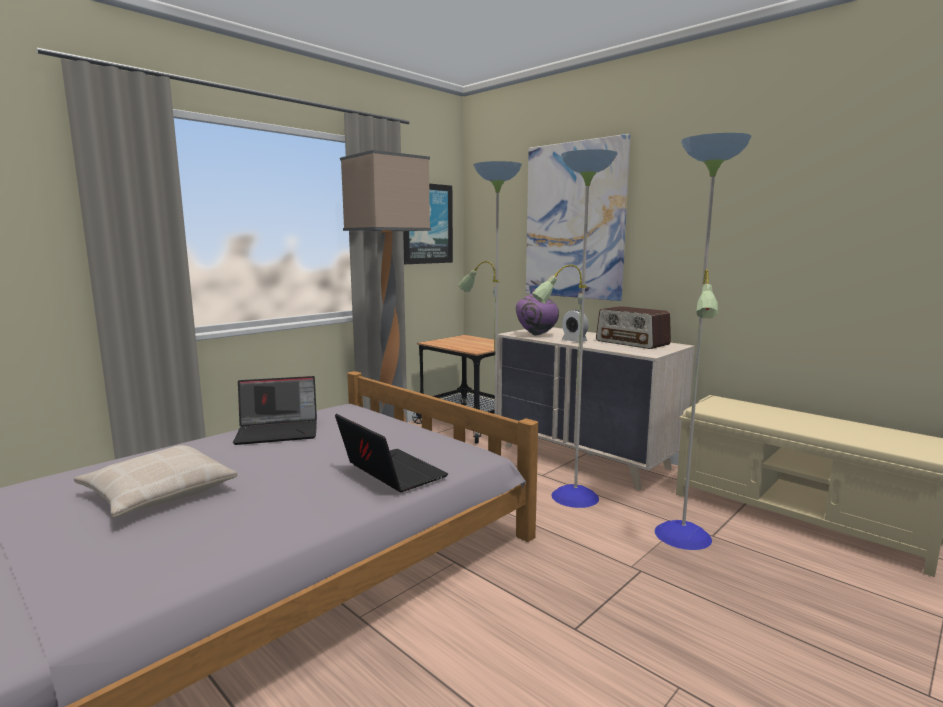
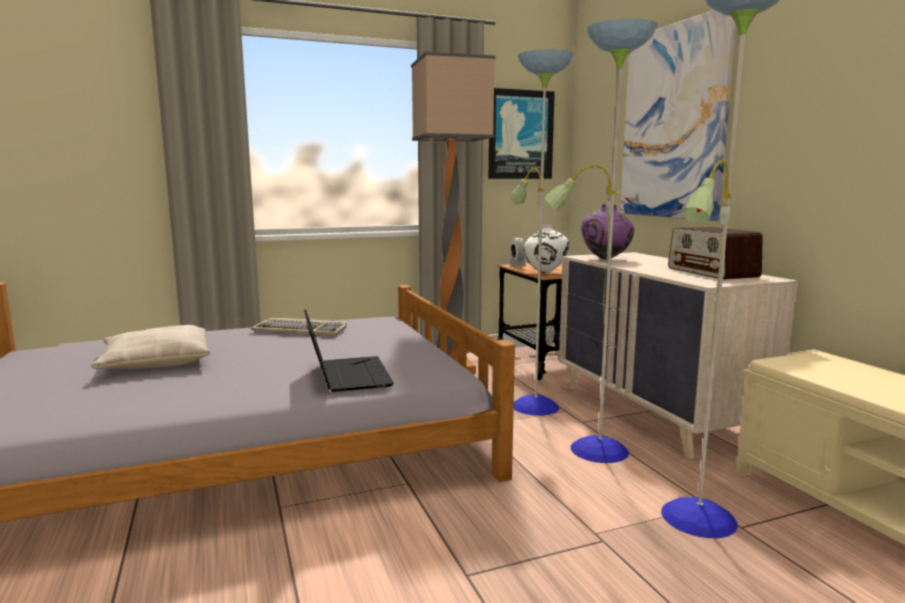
camera: 25 degrees right, 0 degrees up
(279, 431) = (301, 330): laptop -> keyboard
(471, 348) = (545, 273): none -> white vase
(574, 341) = (639, 266): alarm clock -> alarm clock (516, 266)

